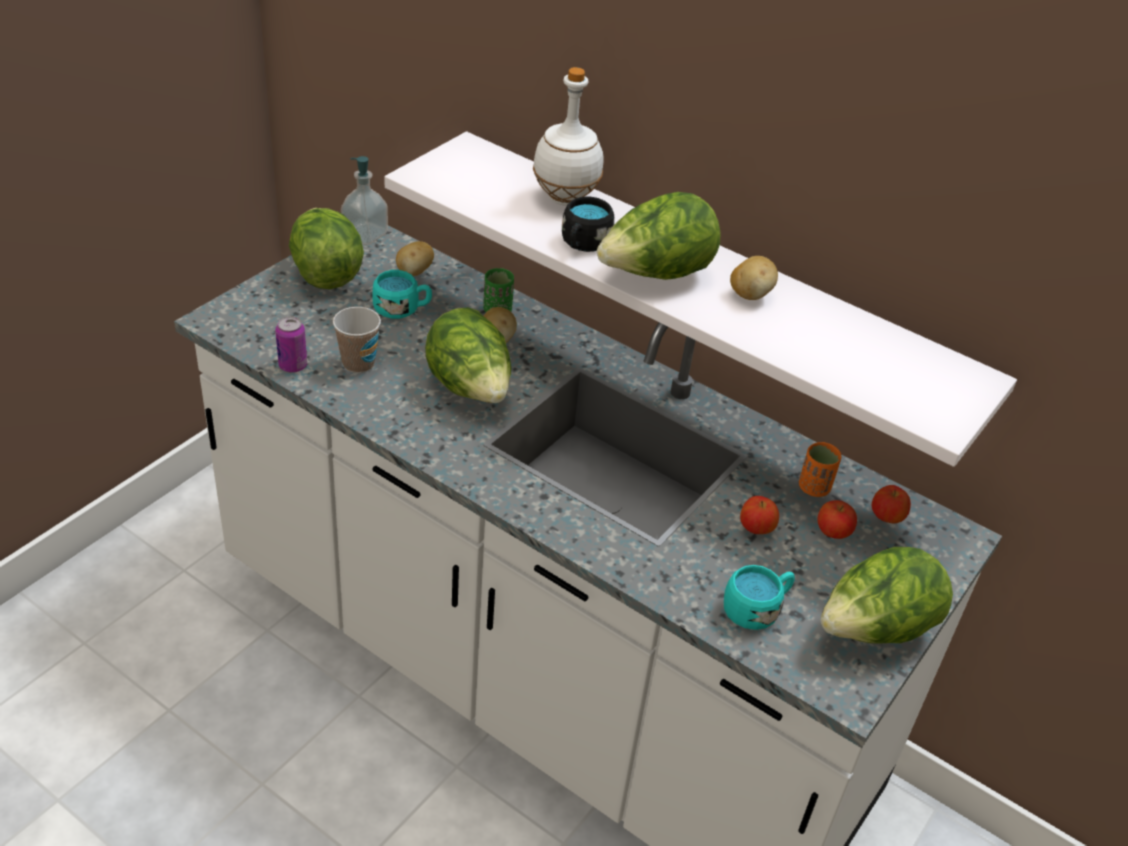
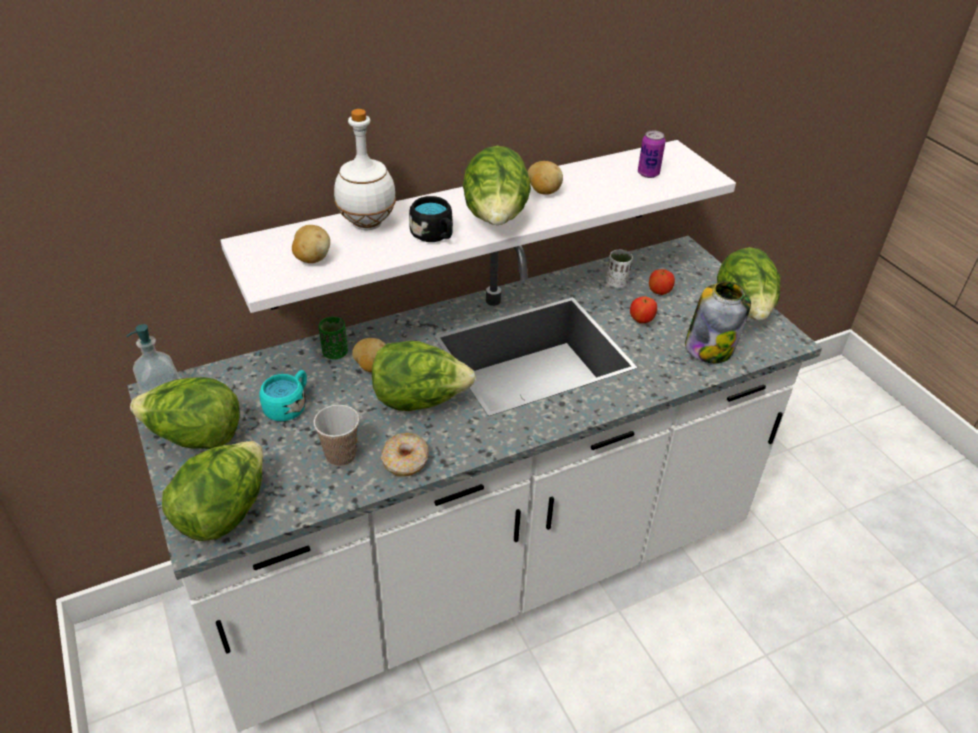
camera: 60 degrees left, 0 degrees up
(249, 322) = (224, 512): none -> lettuce
(293, 366) = (312, 500): can -> can (648, 173)
(377, 407) = (405, 461): none -> donut
(414, 272) = (244, 382): potato -> potato (312, 258)
(757, 609) = (709, 348): turquoise mug -> jar
(814, 488) = (617, 283): orange cup -> white cup
(886, 518) = (656, 267): apple -> none

